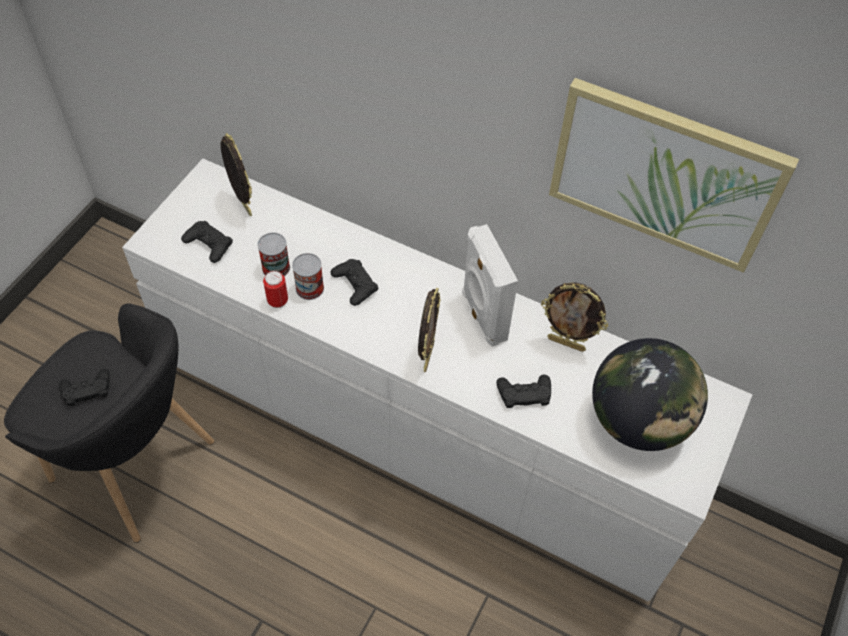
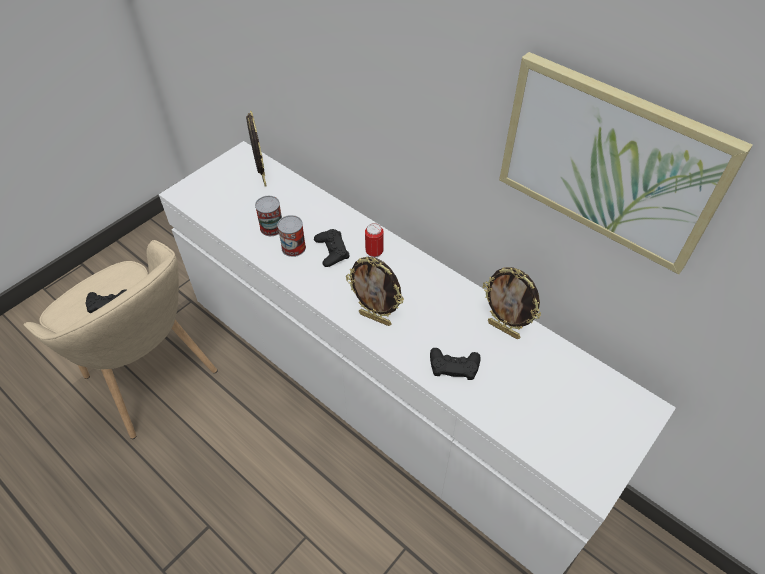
camera: 15 degrees right, 5 degrees down
(135, 467) = (151, 379): black armchair -> beige armchair
(208, 244) = (225, 202): black game controller -> none
(277, 301) = (264, 253): can -> can (374, 252)
(427, 356) = (375, 318): picture frame -> picture frame turned 90 degrees clockwise
(482, 316) = (434, 294): white speaker -> none
(637, 421) = (556, 410): globe -> none

